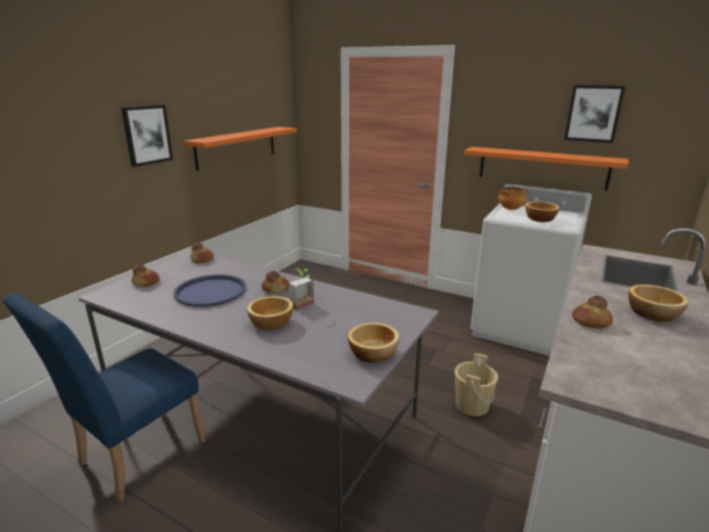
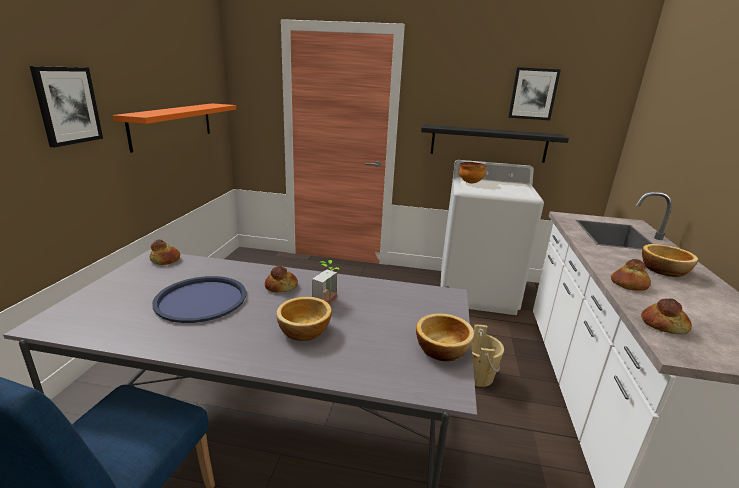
camera: 20 degrees left, 0 degrees up
(146, 282) = (103, 298): bread -> bread (663, 325)
(539, 219) = (502, 190): bowl -> none
(542, 167) = (488, 143): orange shelf -> black shelf

